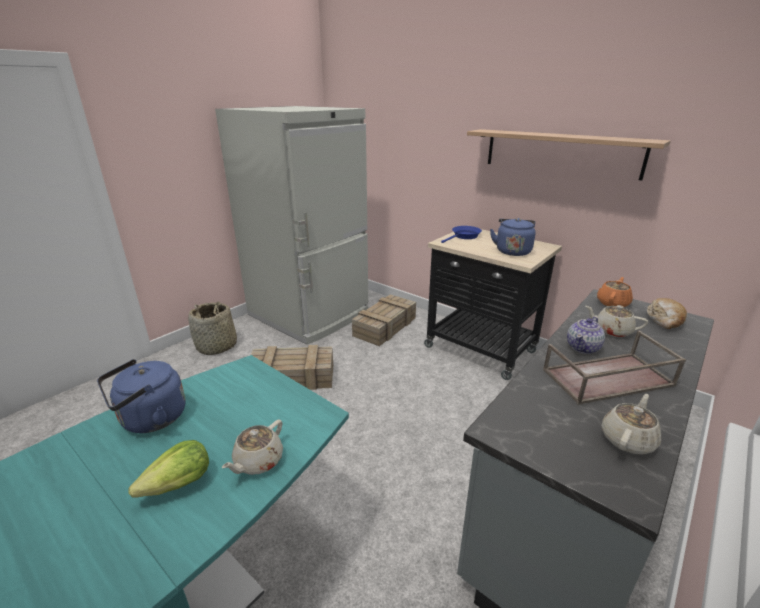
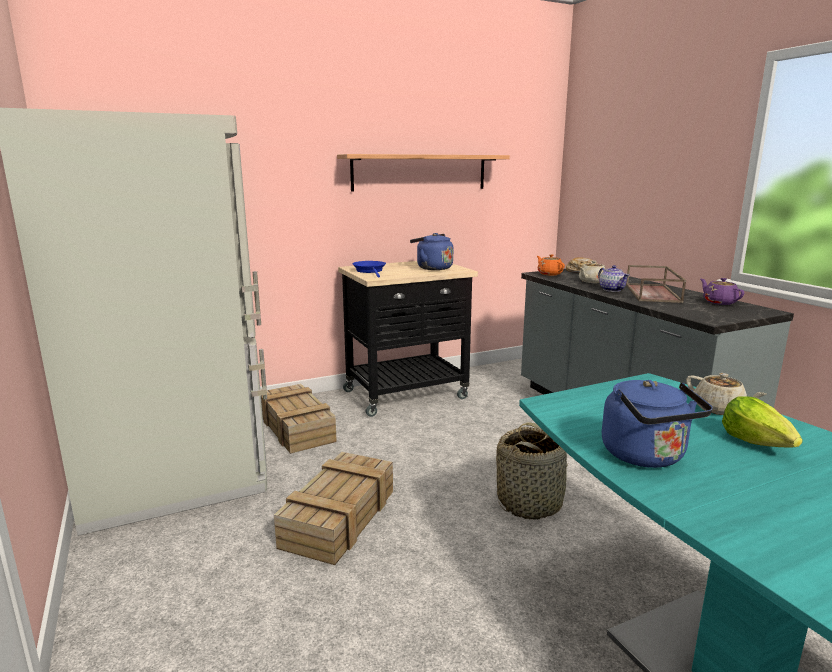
camera: 65 degrees left, 10 degrees down
(217, 346) = (150, 587): basket -> basket (530, 502)
(628, 439) = (719, 302): beige teapot -> purple teapot

